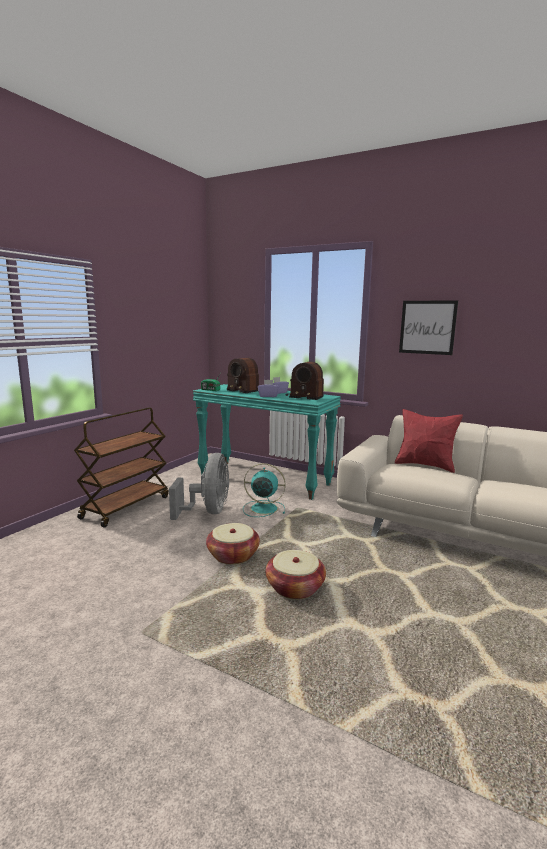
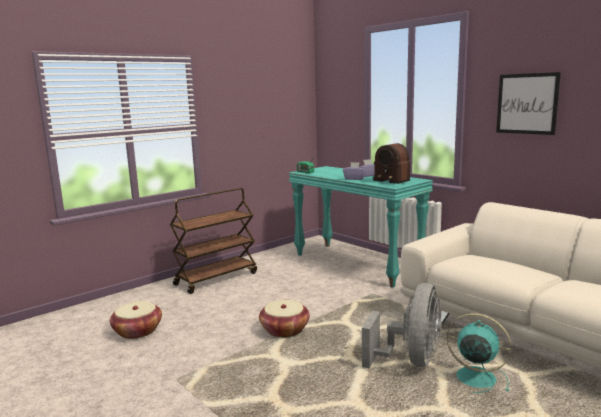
camera: 20 degrees right, 0 degrees up
(208, 512) = (284, 289): grey fan -> grey fan (410, 360)
(243, 390) = (337, 172): radio -> none
(262, 508) = (337, 291): turquoise fan -> turquoise fan (473, 377)
(295, 587) = (324, 365): basket -> basket (137, 331)
(425, 465) = (506, 259): red pillow -> none

